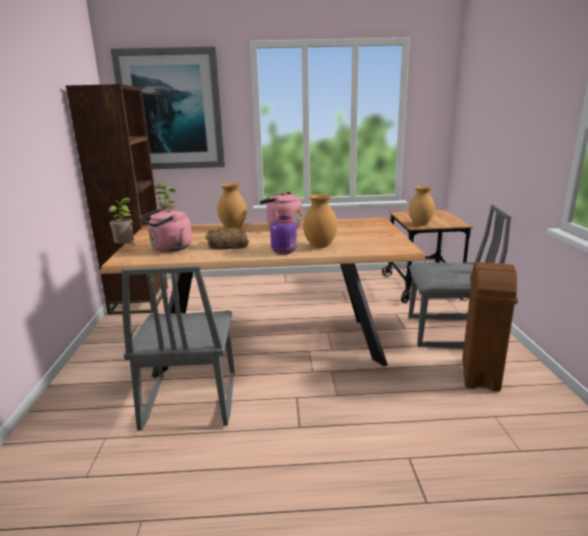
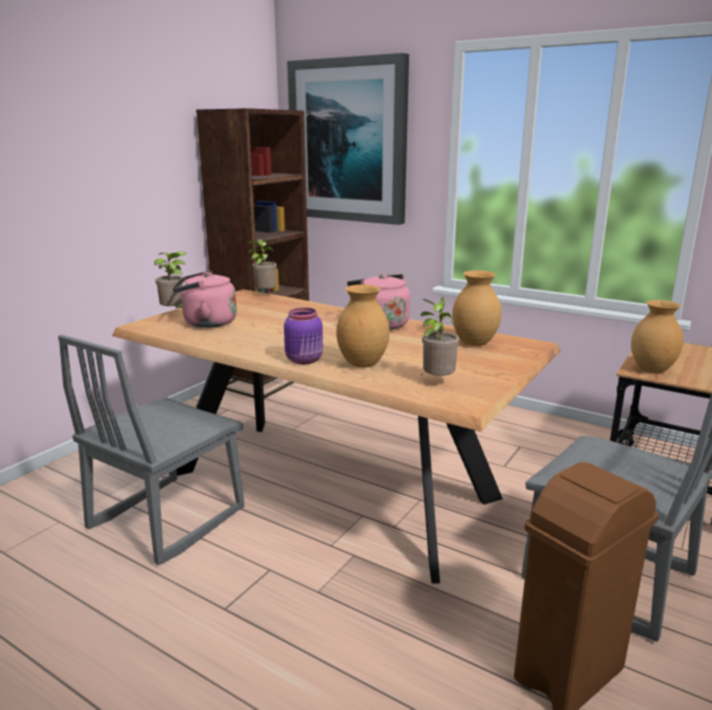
camera: 35 degrees right, 0 degrees up
(227, 244) = (268, 333): bread -> none
(233, 227) = (323, 312): brown vase -> brown vase (475, 343)
(373, 244) = (436, 381): none -> potted plant

